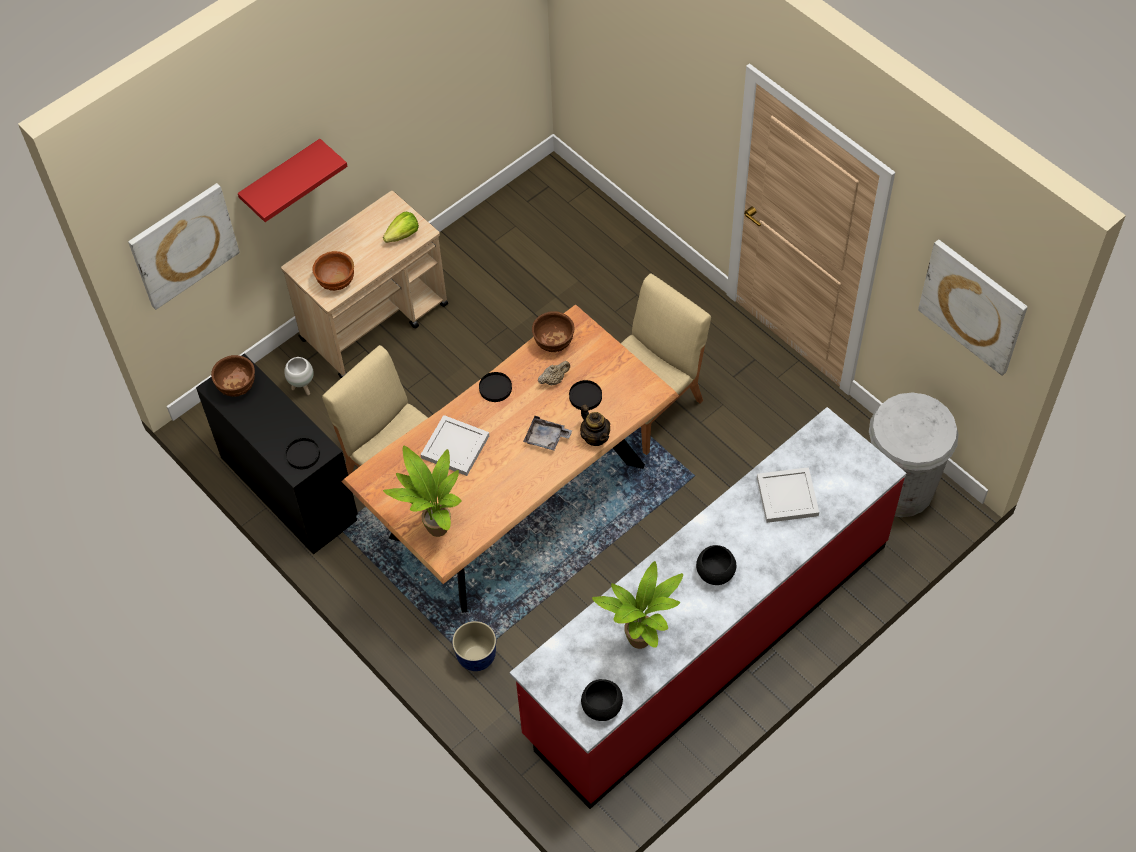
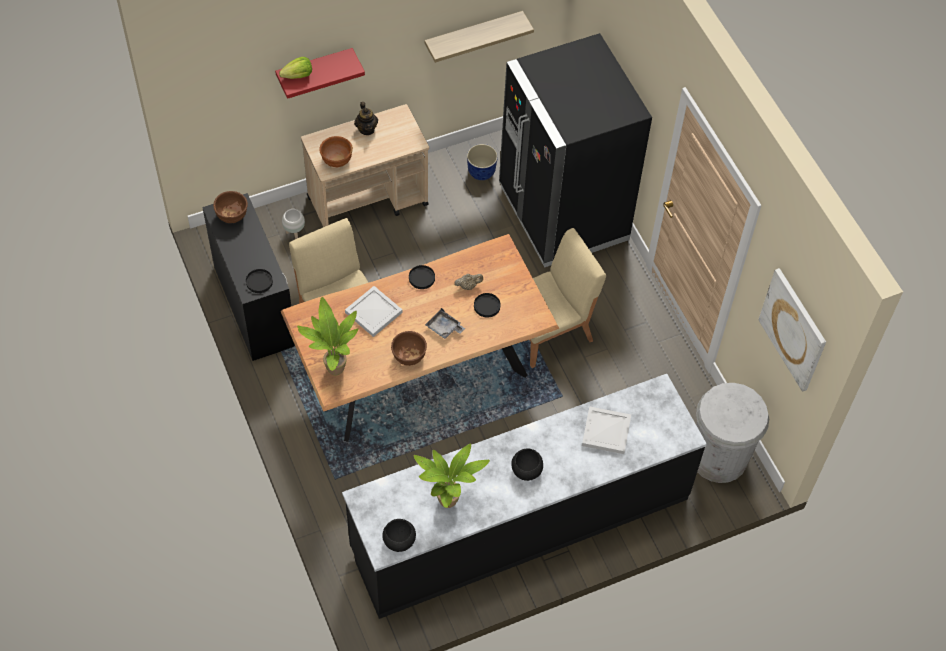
camera: 15 degrees right, 0 degrees up
(183, 245) = (223, 97): picture -> none
(403, 235) = (400, 141): lettuce -> lettuce (298, 76)
(450, 84) = (473, 36): none -> shelf
(476, 656) = (341, 477): planter -> planter (481, 172)
(553, 343) = (479, 258): brown bowl -> brown bowl (408, 356)
(595, 437) = (481, 339): teapot -> teapot (366, 129)
(608, 266) = (563, 214): none -> black fridge
(707, 639) = (520, 523): red counter -> black counter

